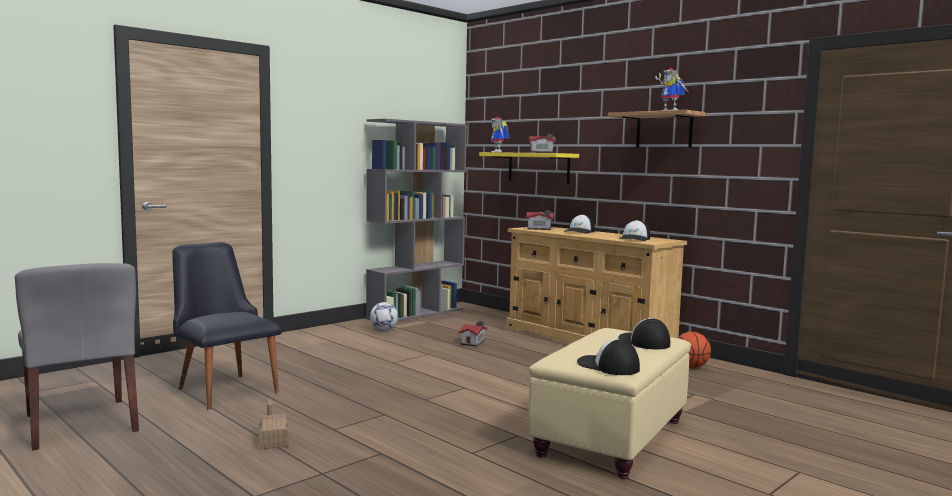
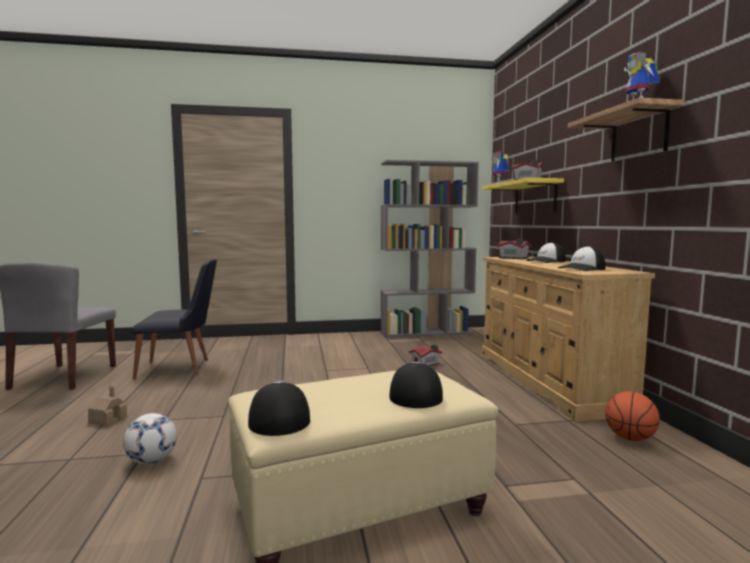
camera: 35 degrees right, 0 degrees up
(224, 388) = (181, 369): black chair -> black chair turned 90 degrees clockwise
(384, 329) = (375, 342): football -> football (151, 461)

